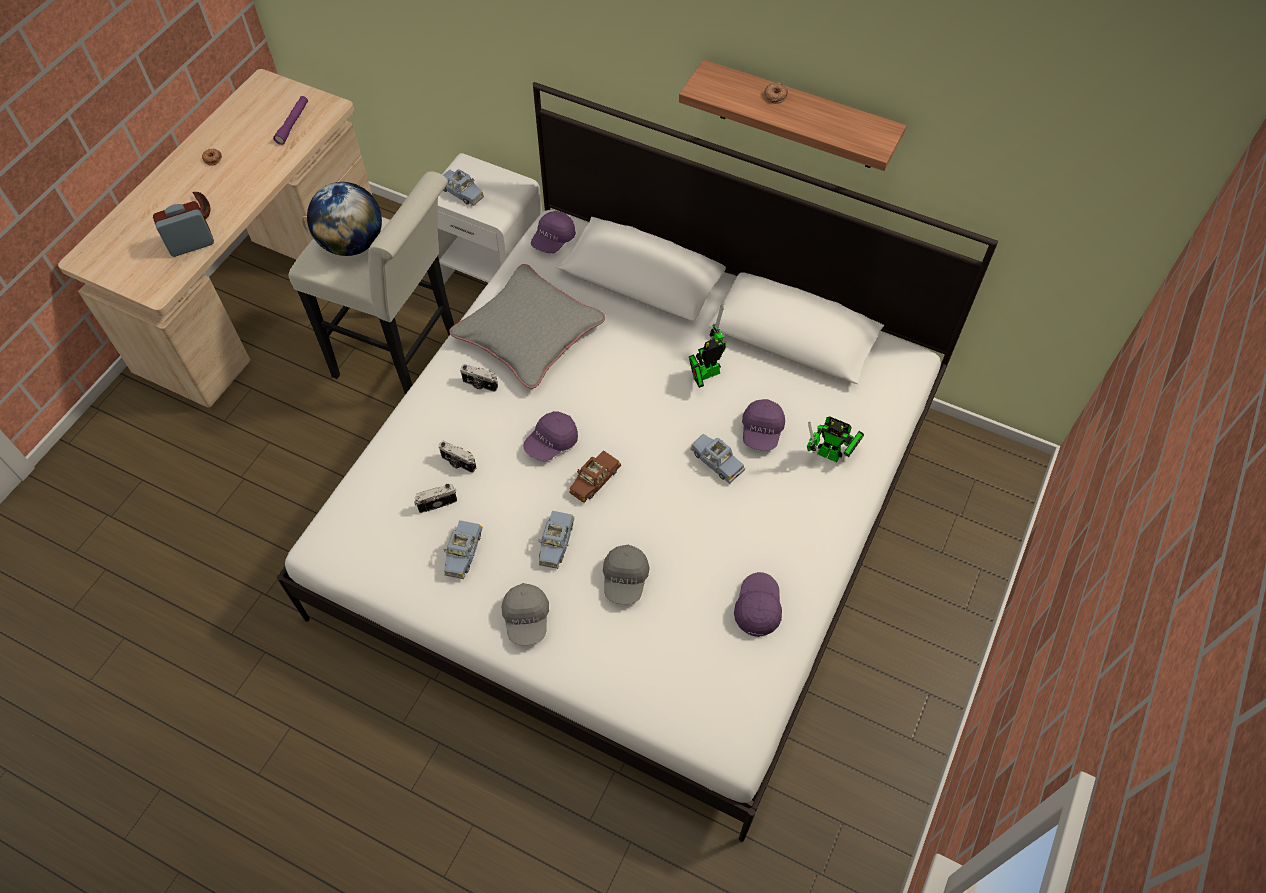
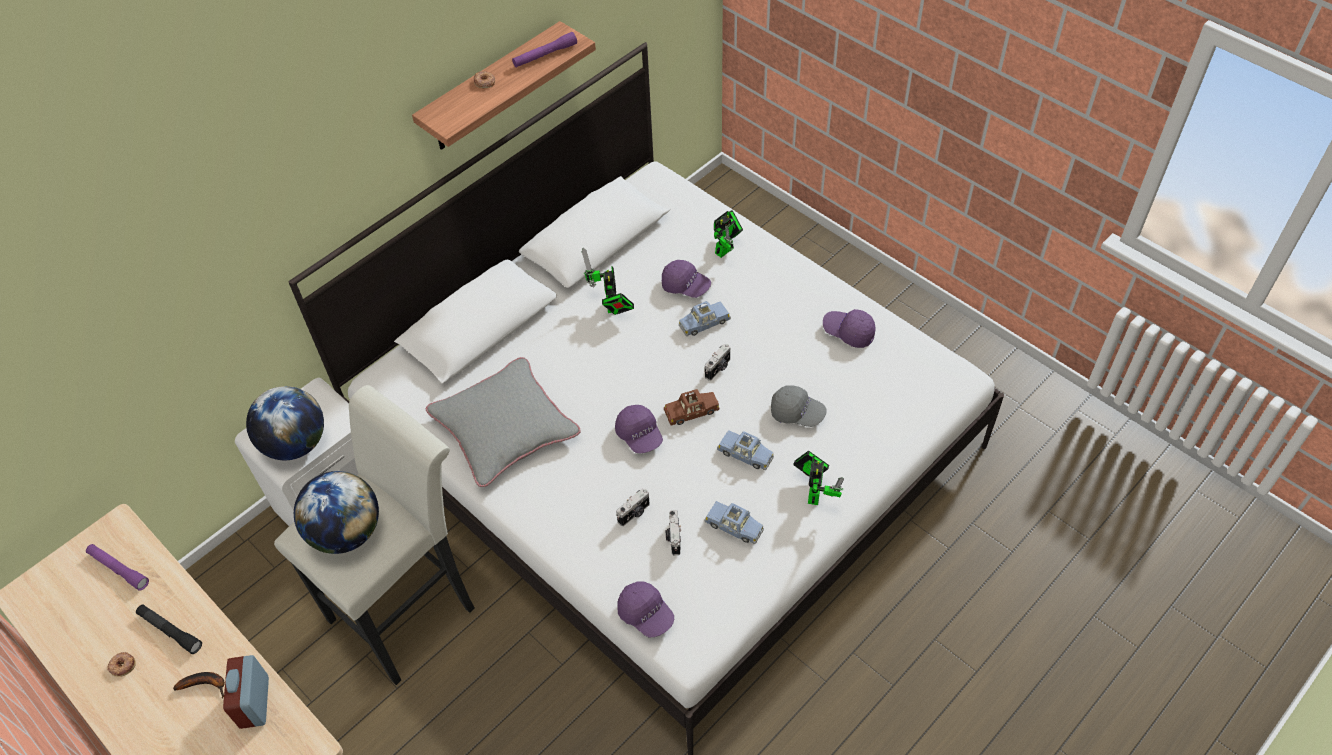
camera: 70 degrees left, 5 degrees down
(245, 173) = (170, 631): none -> black flashlight
(461, 192) = (295, 444): blue toy car -> globe
(480, 385) = (549, 480): camera -> camera (718, 368)
(526, 619) = (814, 492): grey cap -> toy robot
(553, 240) = (397, 384): purple cap -> purple cap (646, 614)
(594, 480) = (691, 411): brown toy car -> brown toy car turned 75 degrees counterclockwise
(841, 129) = (545, 55): none -> purple flashlight

